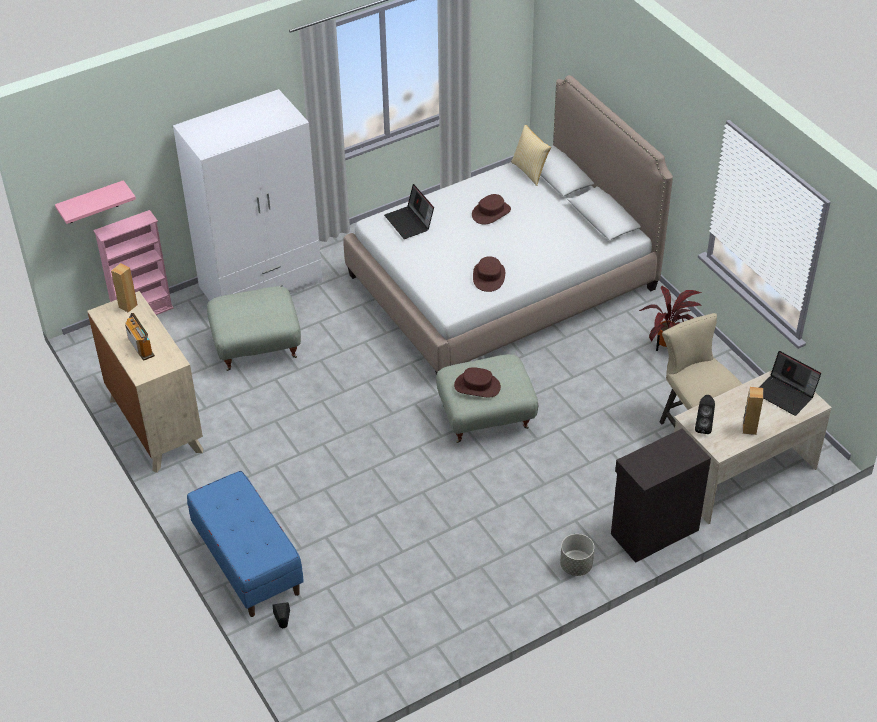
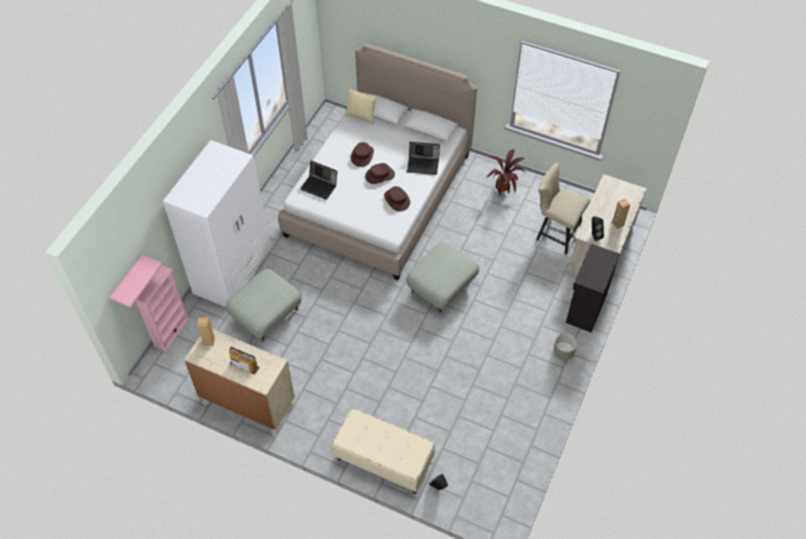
camera: 35 degrees left, 10 degrees up
(247, 562) = (383, 461): blue bench -> beige bench
(477, 386) = (441, 274): brown hat -> brown hat (380, 175)
(786, 394) = (618, 192): laptop -> laptop (423, 164)

